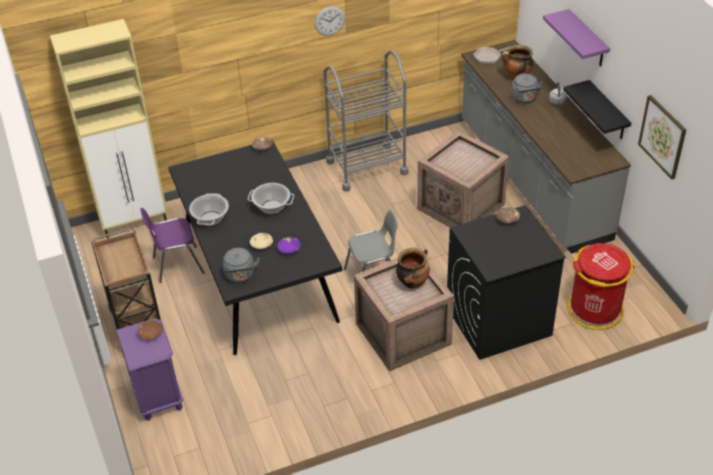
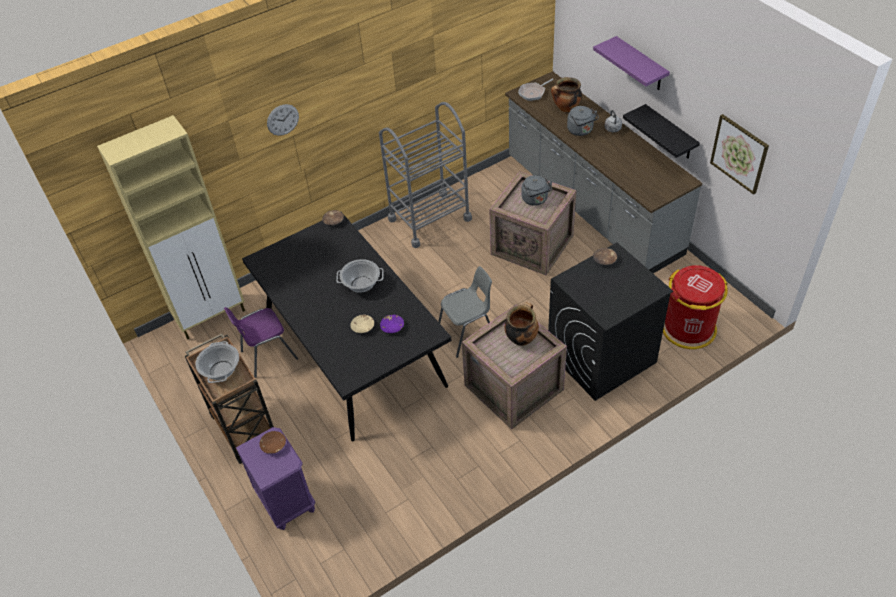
camera: 10 degrees left, 5 degrees up
(210, 218) = (302, 307): cooking pot -> cooking pot (221, 370)
(240, 276) = (351, 365): grey kettle -> grey kettle (535, 200)
(329, 20) = (379, 81): wall clock -> wall clock (282, 120)

